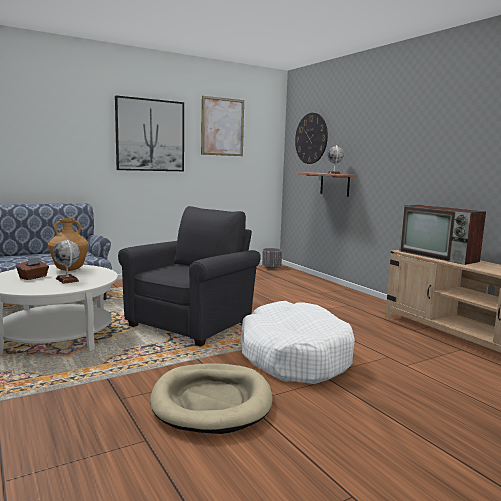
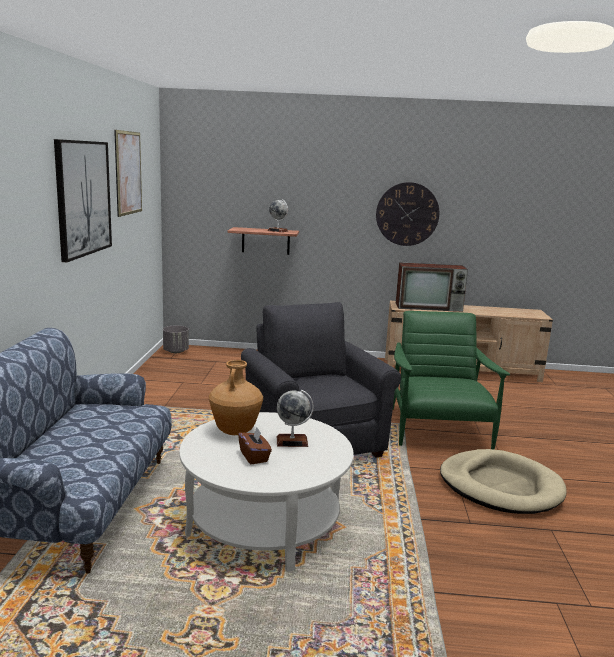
camera: 55 degrees left, 5 degrees up
(294, 356) = (438, 430): white dog bed -> green armchair
(311, 138) = (218, 184): wall clock -> wall clock (407, 214)

